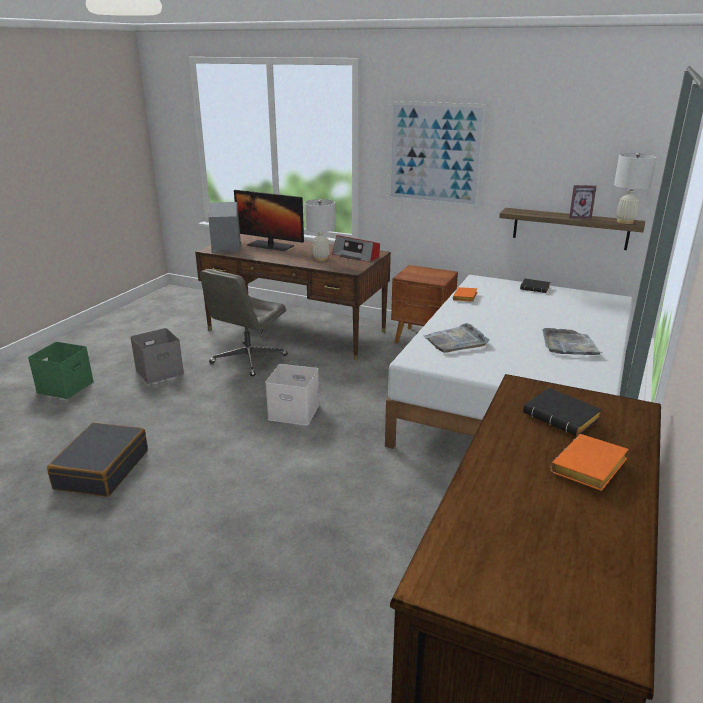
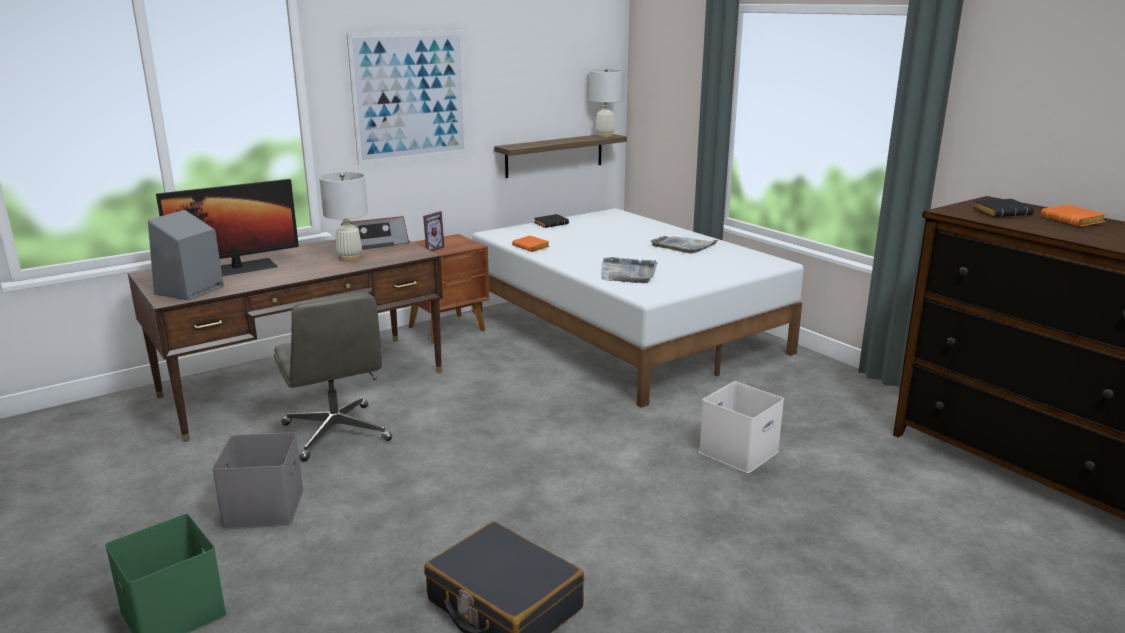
camera: 60 degrees left, 5 degrees down
(295, 411) = (515, 435): white storage box -> white storage box (738, 451)
(578, 217) = (569, 140): picture frame -> picture frame (430, 249)

